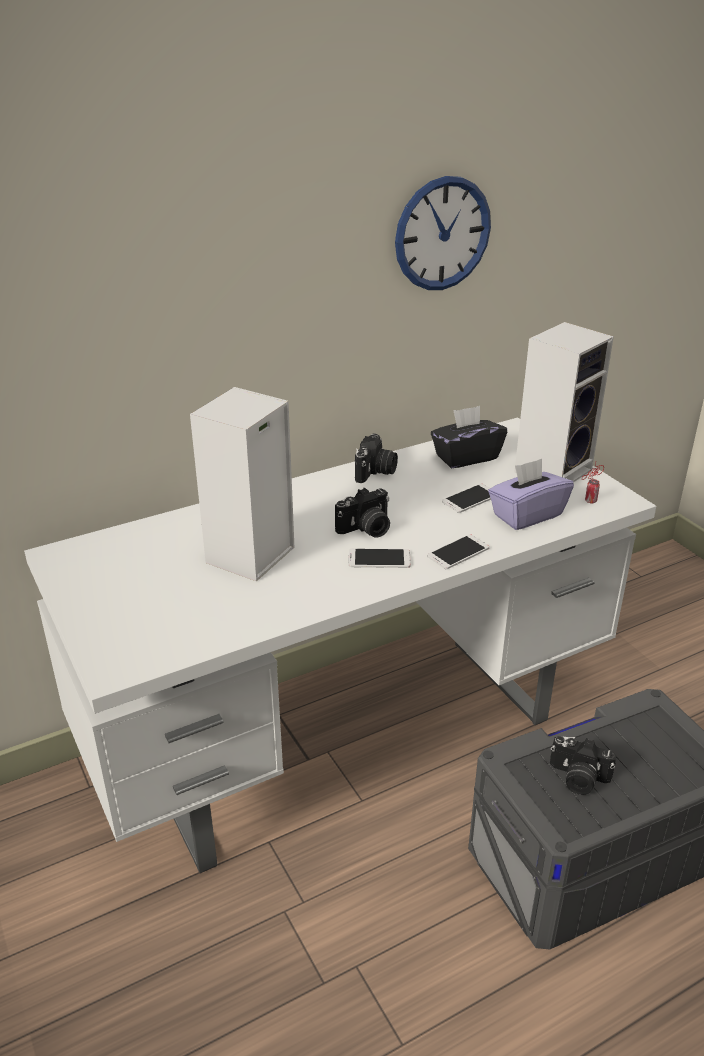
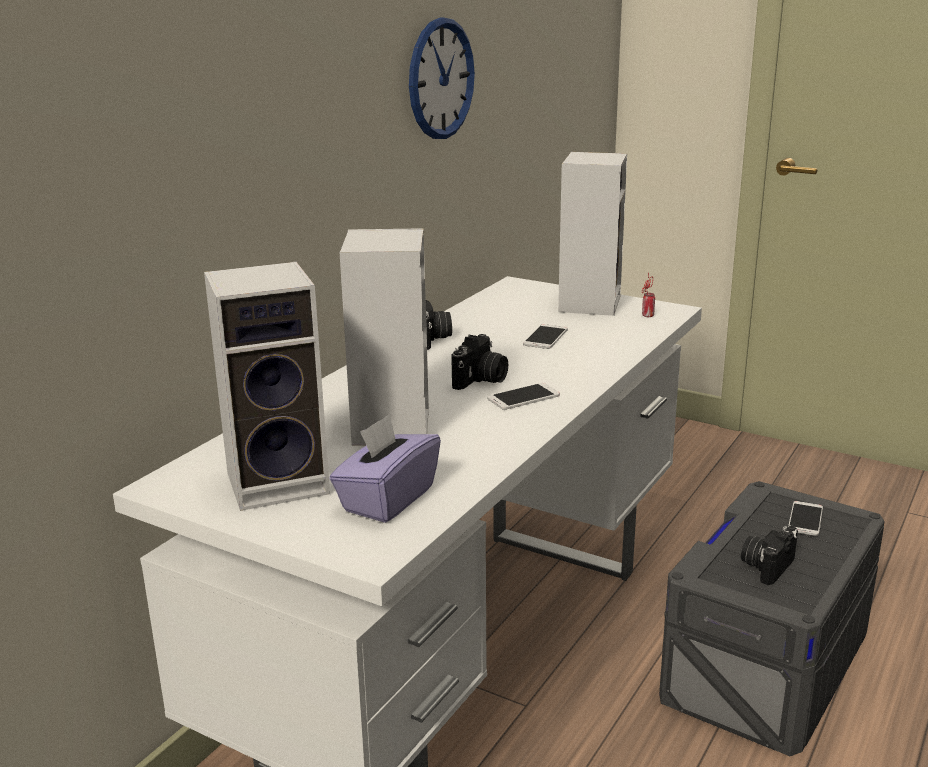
camera: 30 degrees left, 10 degrees down
(127, 579) = (281, 481): none -> speaker
(458, 552) = (587, 375): phone -> phone (805, 519)
(466, 457) = (501, 311): black tissue box -> none
(526, 515) = (609, 336): purple tissue box -> purple tissue box (387, 499)
(578, 778) = (766, 566): camera -> camera turned 135 degrees clockwise

